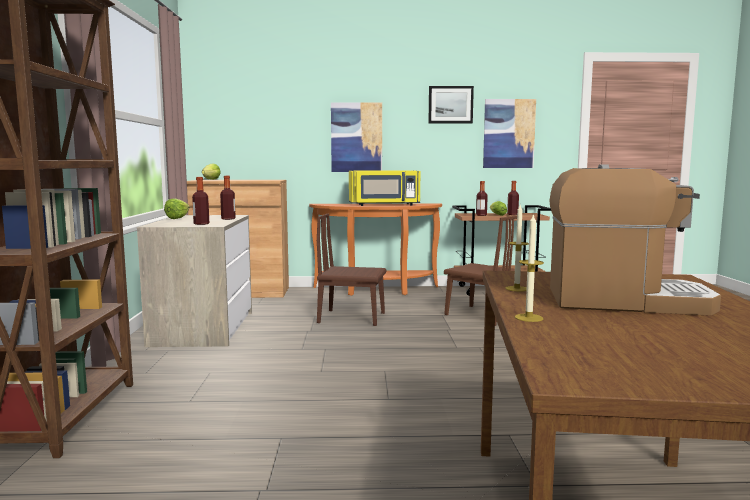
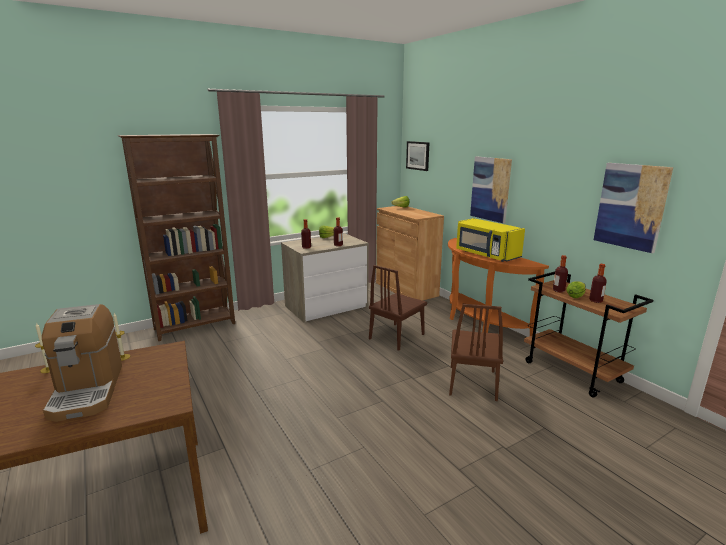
camera: 60 degrees right, 10 degrees up
(352, 317) = (396, 336): brown chair -> brown chair turned 120 degrees counterclockwise
(450, 104) = (571, 166): picture -> picture (418, 155)

